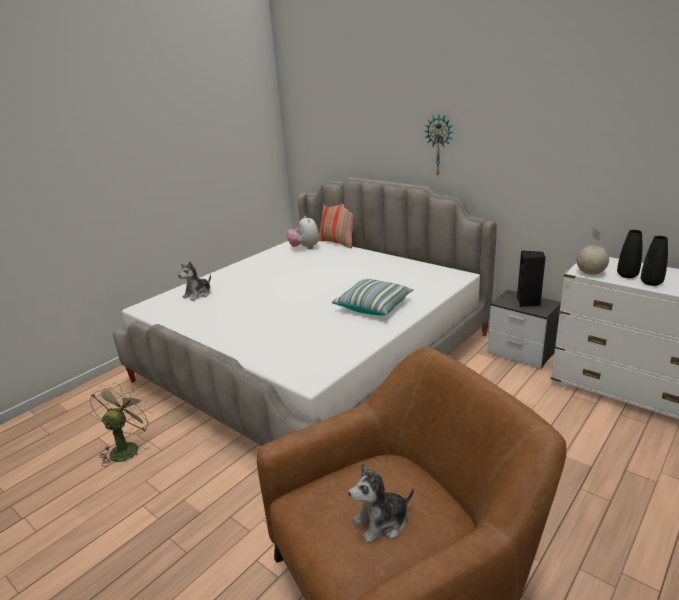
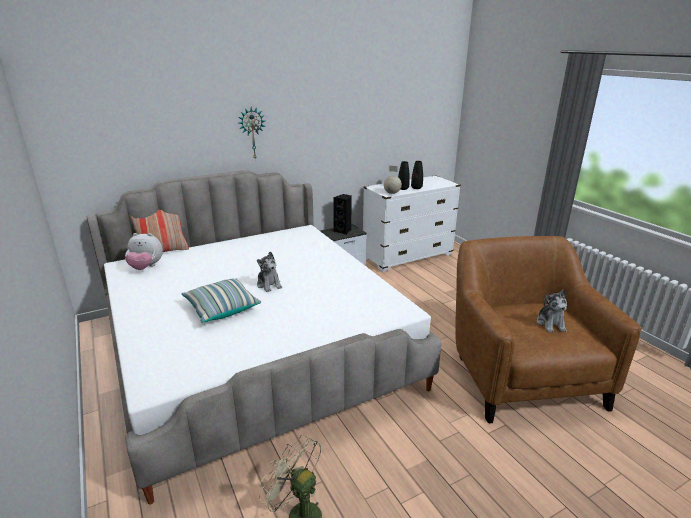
camera: 70 degrees left, 0 degrees up
(198, 294) = (171, 344): plush toy -> plush toy (269, 285)
(374, 306) = (318, 266): pillow -> pillow (221, 308)

